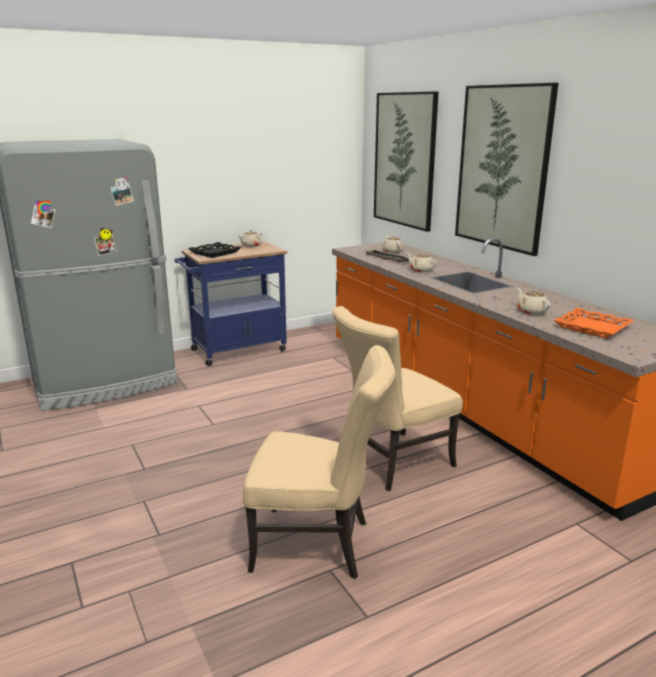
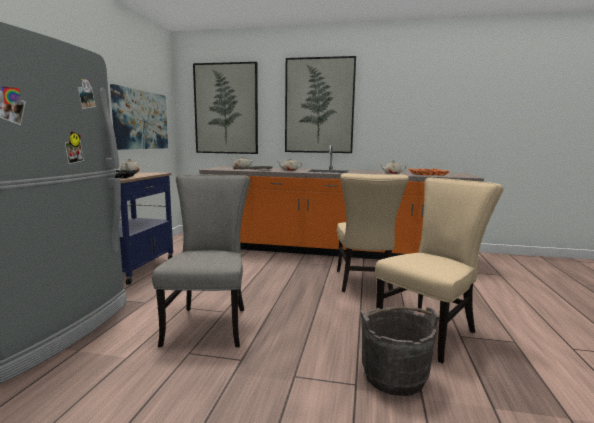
camera: 50 degrees left, 10 degrees down
(185, 428) = (209, 323): none -> grey chair
(192, 550) = (394, 376): none -> grey bucket
(291, 178) = (141, 120): none -> picture

